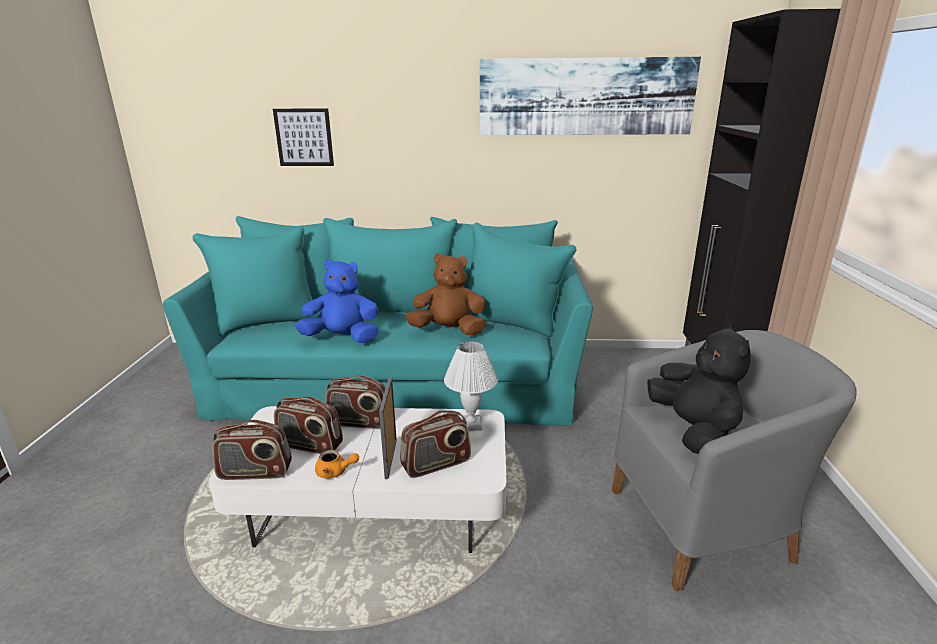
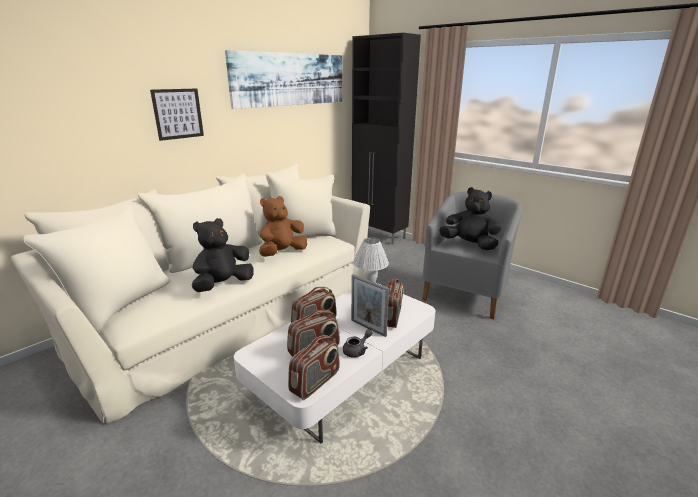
camera: 50 degrees left, 0 degrees up
(304, 137) = (76, 121): picture -> picture (178, 114)
(335, 472) = (357, 350): orange teapot -> grey teapot
(342, 338) = (223, 284): blue plush toy -> black plush toy
(397, 381) = (231, 312): turquoise sofa -> beige sofa

